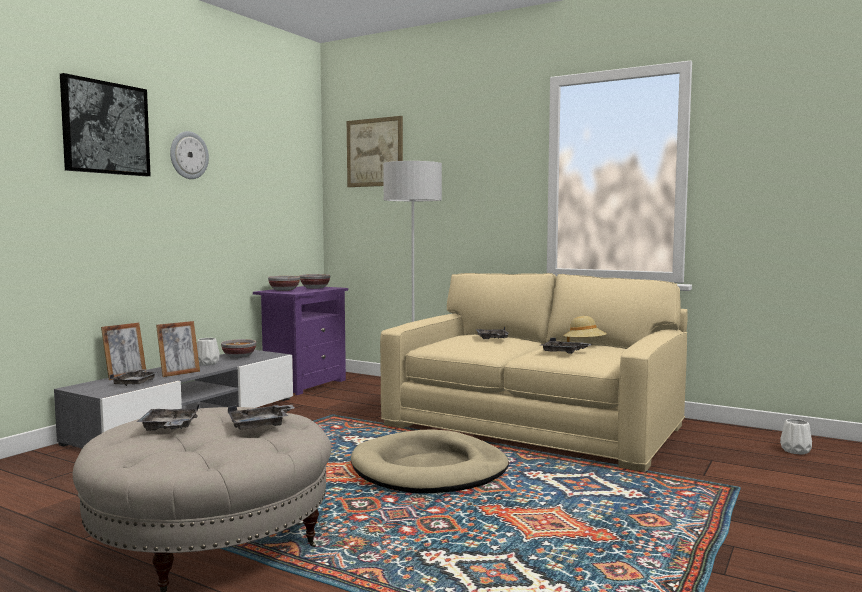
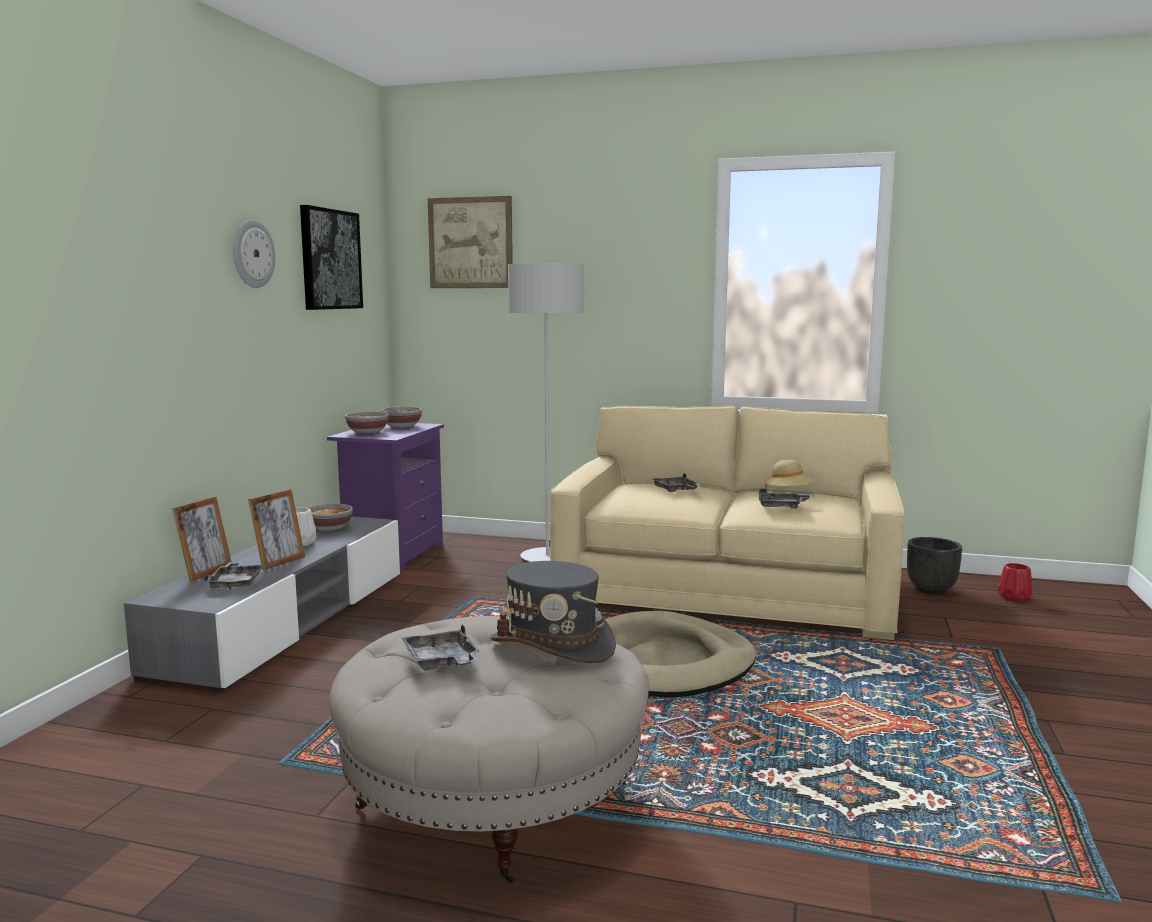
camera: 15 degrees left, 5 degrees up
(105, 128) = (159, 221): picture -> picture (330, 259)
(261, 425) = (553, 646): grey tray -> grey hat
(719, 439) = (932, 590): none -> black planter
(795, 450) = (1013, 597): white vase -> red vase

